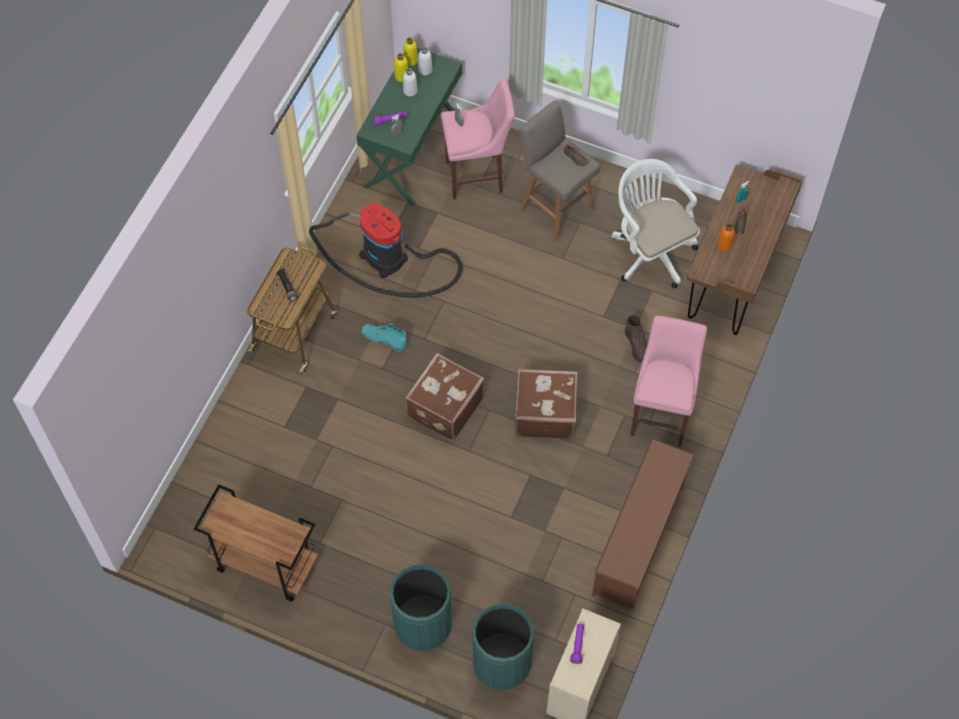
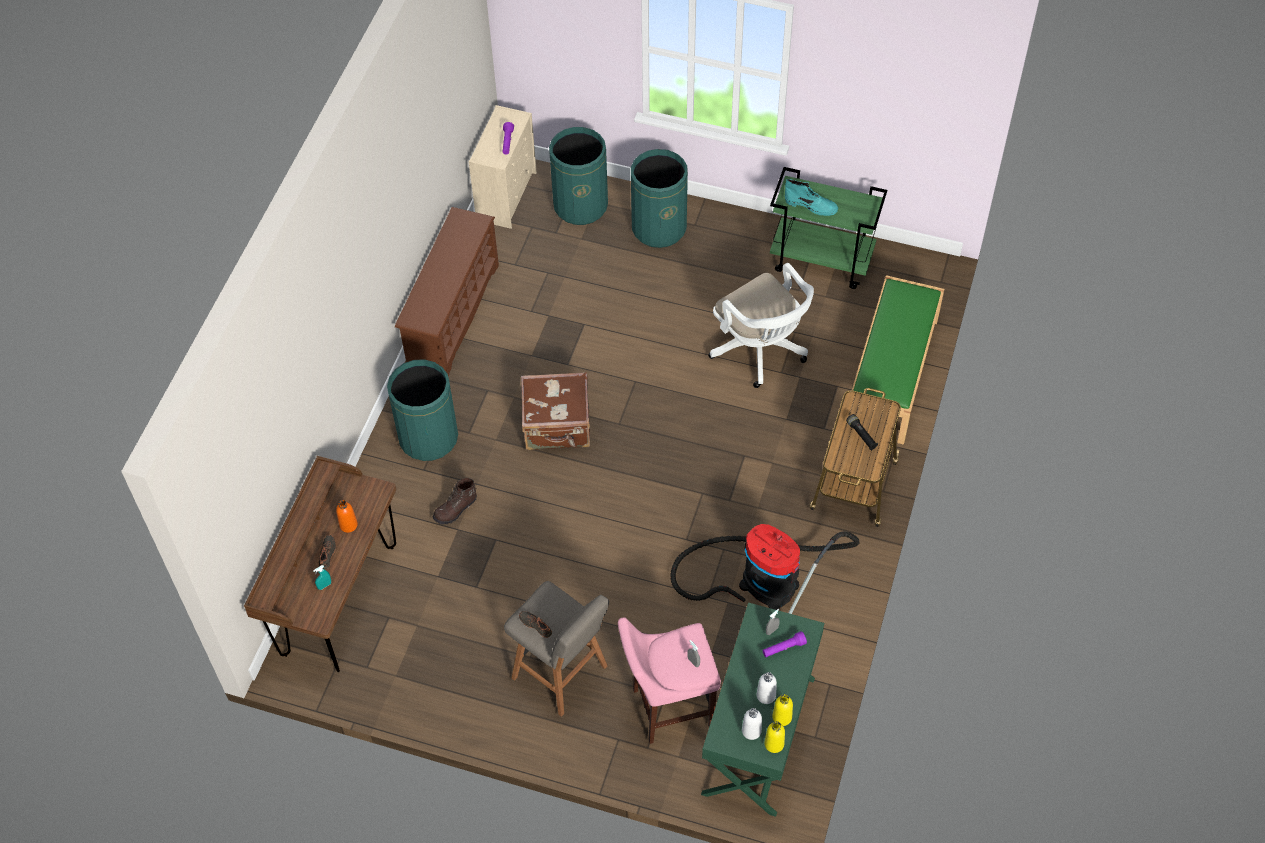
camera: 175 degrees right, 5 degrees down
(231, 433) = (892, 374): none -> green bench
(264, 565) = (822, 261): brown cart -> green cart
(383, 339) = (749, 488): turquoise boot -> turquoise boot (811, 206)
(443, 407) = (669, 422): brown suitcase -> none
(637, 345) = (456, 509): brown boot -> brown boot turned 105 degrees counterclockwise
(650, 250) = (440, 628): white office chair -> white office chair (761, 351)
(661, 414) = (428, 437): pink stool -> green trash can

